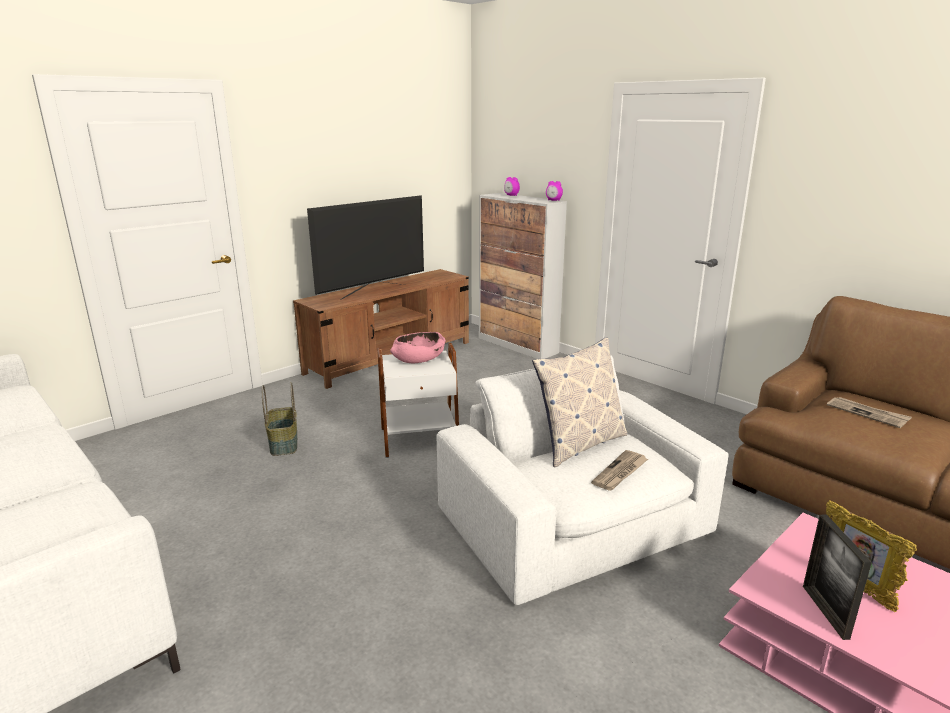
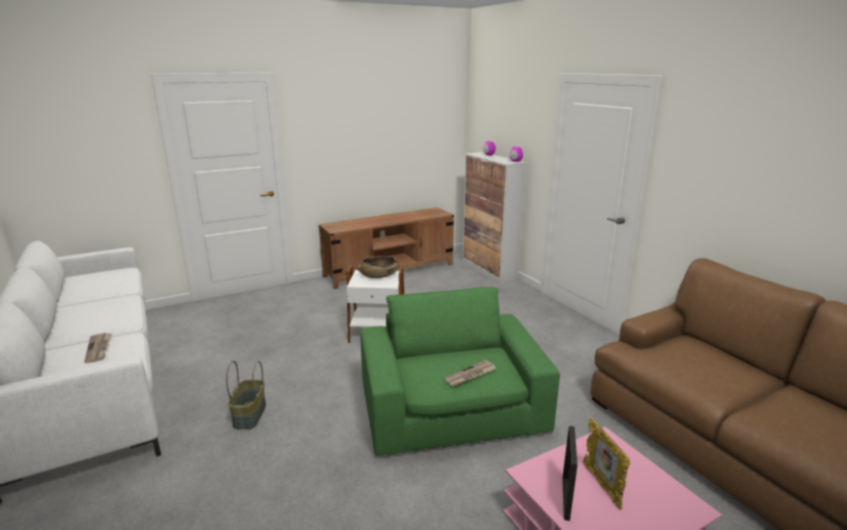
camera: 15 degrees right, 0 degrees up
(284, 443) = (287, 324): basket -> basket (250, 415)
(373, 292) = (376, 222): television -> none
(419, 359) = (379, 275): pink bowl -> brown bowl
(575, 523) = (452, 408): white armchair -> green armchair
(579, 444) = (456, 351): pillow -> none
(867, 413) = (696, 358): newspaper -> newspaper (99, 349)

